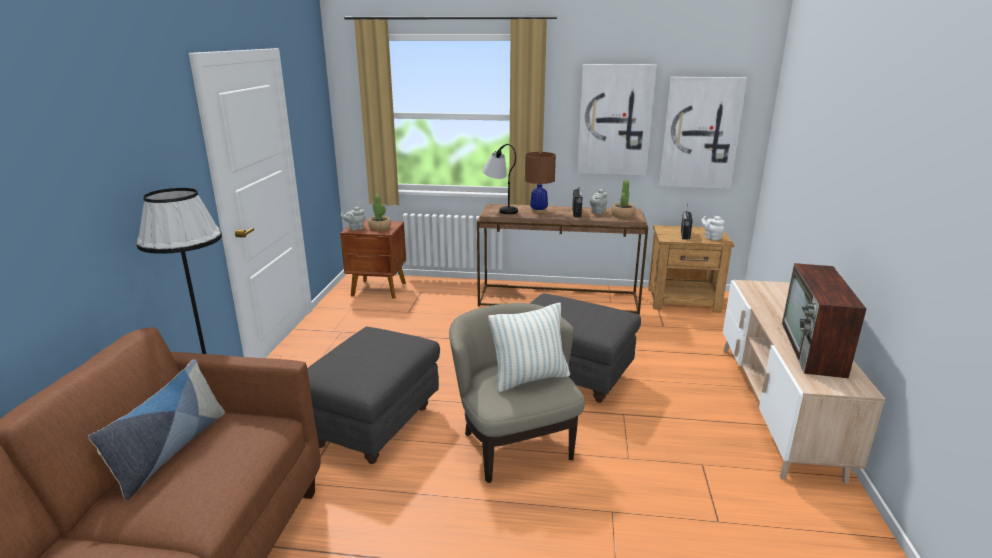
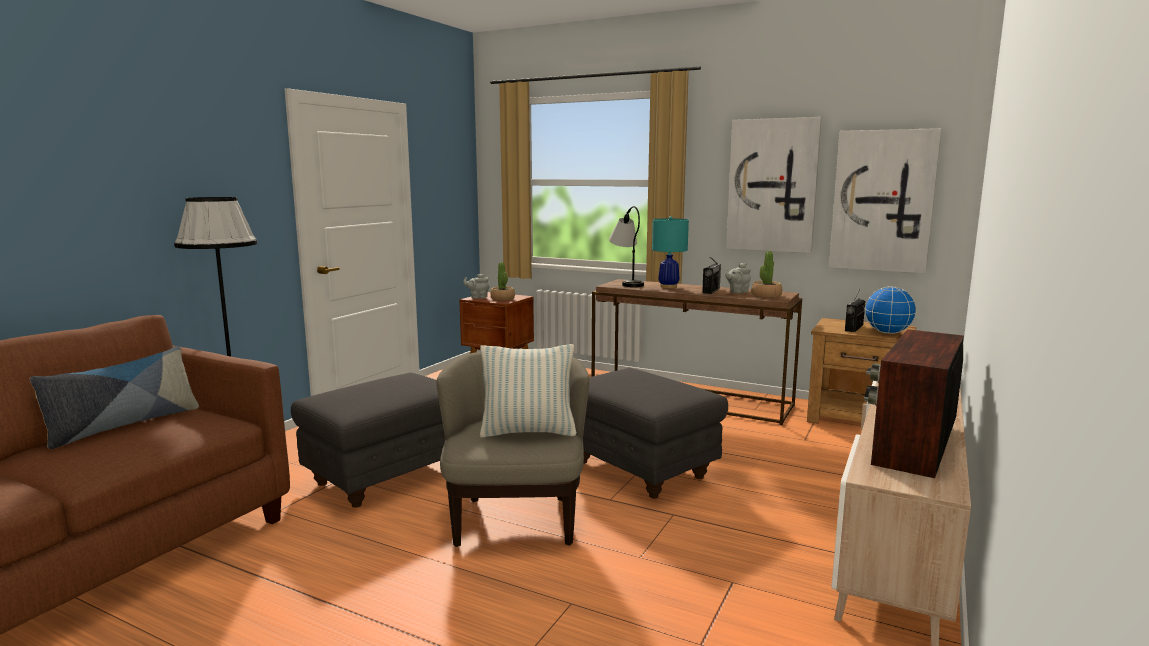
camera: 20 degrees right, 10 degrees down
(539, 211) = (668, 286): brown table lamp -> turquoise table lamp
(711, 238) = (888, 333): white teapot -> globe

